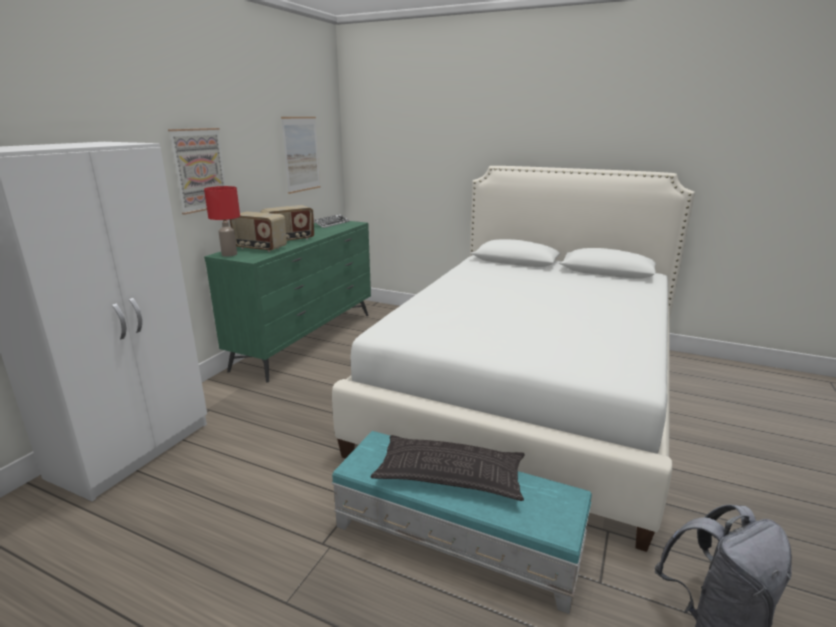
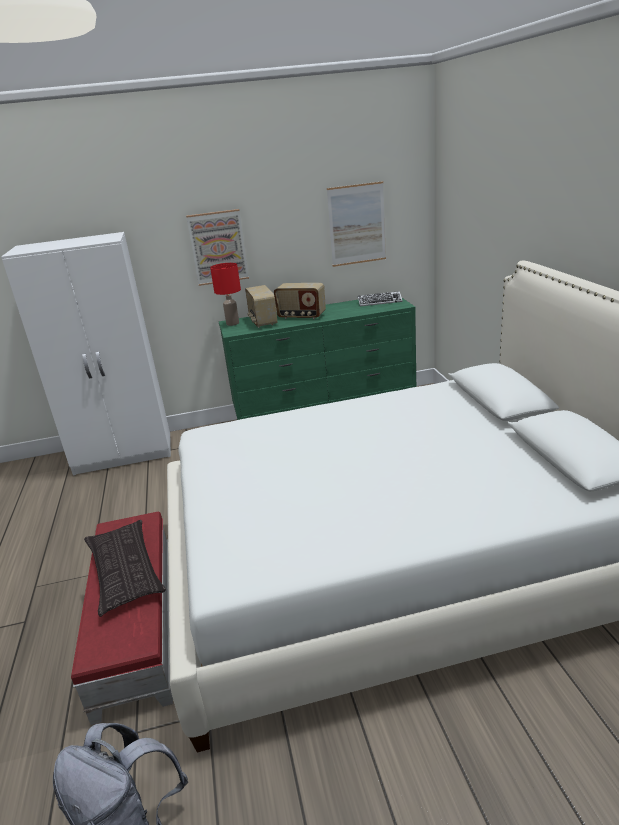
camera: 55 degrees right, 5 degrees up
(457, 537) = (136, 626): turquoise ottoman -> red ottoman

